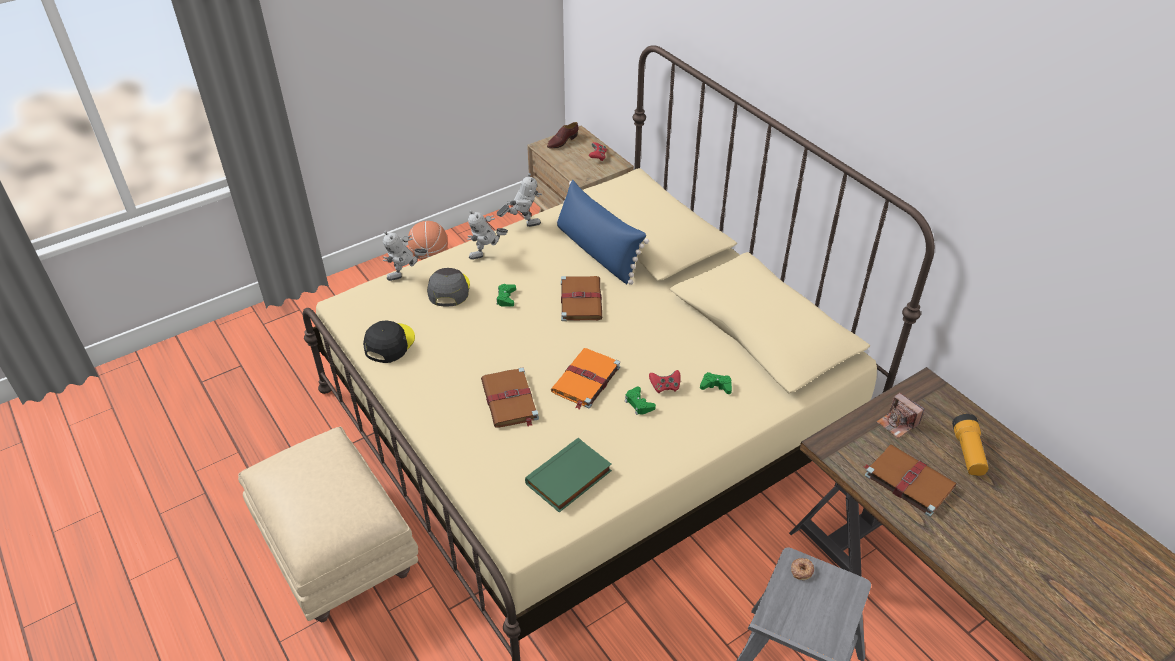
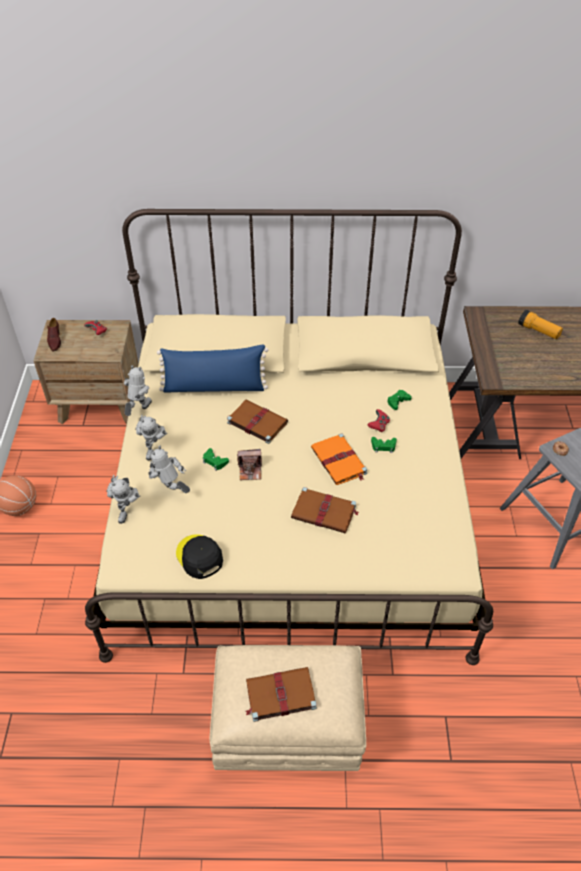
camera: 55 degrees left, 5 degrees up
(448, 290) = (171, 490): grey cap -> toy robot
(569, 479) = (423, 517): green book -> none
(897, 423) = (498, 343): camera -> camera (250, 470)
(907, 480) = (542, 365): brown book -> brown book (279, 695)

